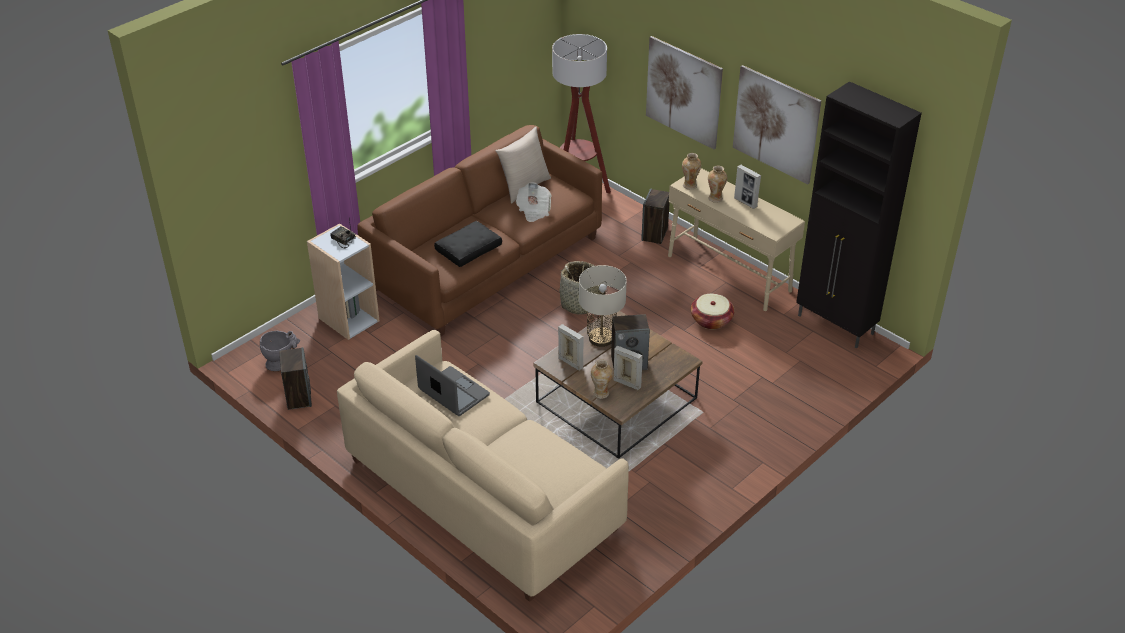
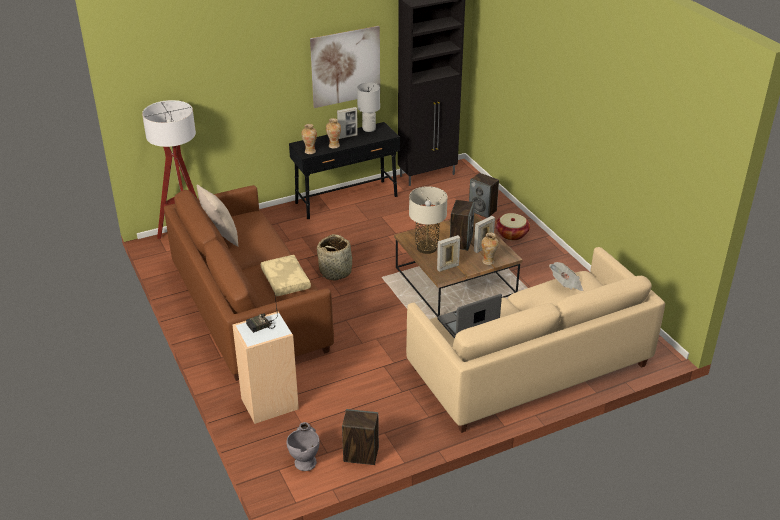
camera: 70 degrees left, 5 degrees down
(468, 249) = (284, 281): black pillow -> beige pillow
(533, 211) = (257, 238): newspaper -> newspaper (565, 284)
(654, 234) = (277, 219): speaker -> speaker (482, 211)
(683, 92) = (259, 93): picture -> none
(711, 320) = (392, 219): basket -> basket (511, 234)
(728, 274) = (347, 200): beige console table -> black console table
(773, 214) = (369, 130): none -> grey table lamp

